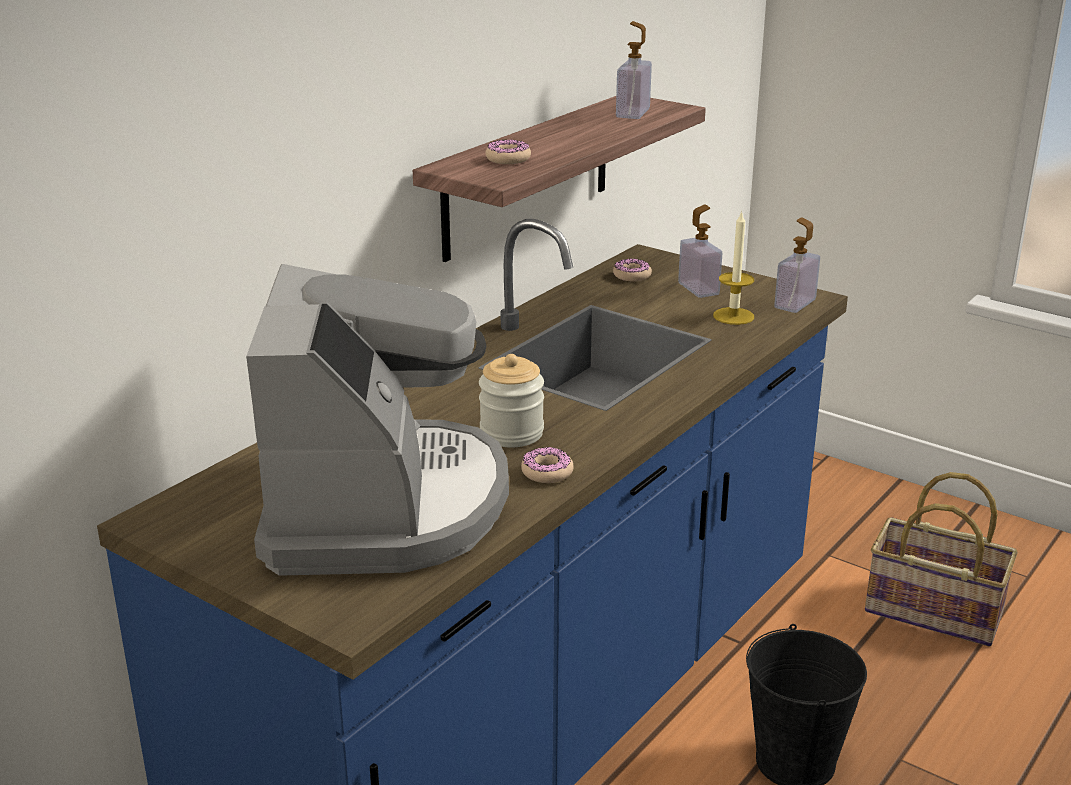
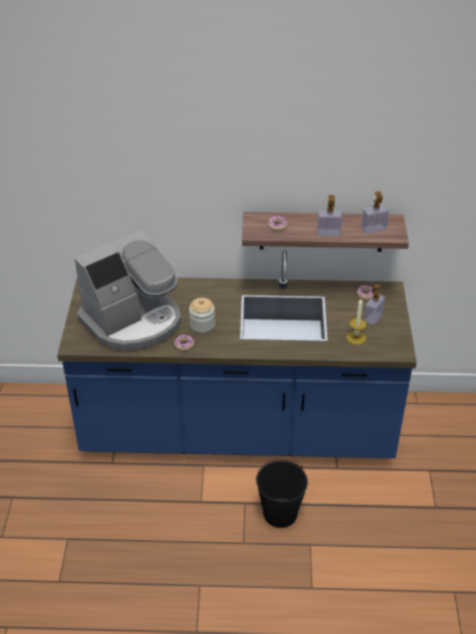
camera: 55 degrees right, 15 degrees up
(795, 304) = (389, 350): soap dispenser -> soap dispenser (328, 232)
(932, 612) = (421, 522): basket -> none

